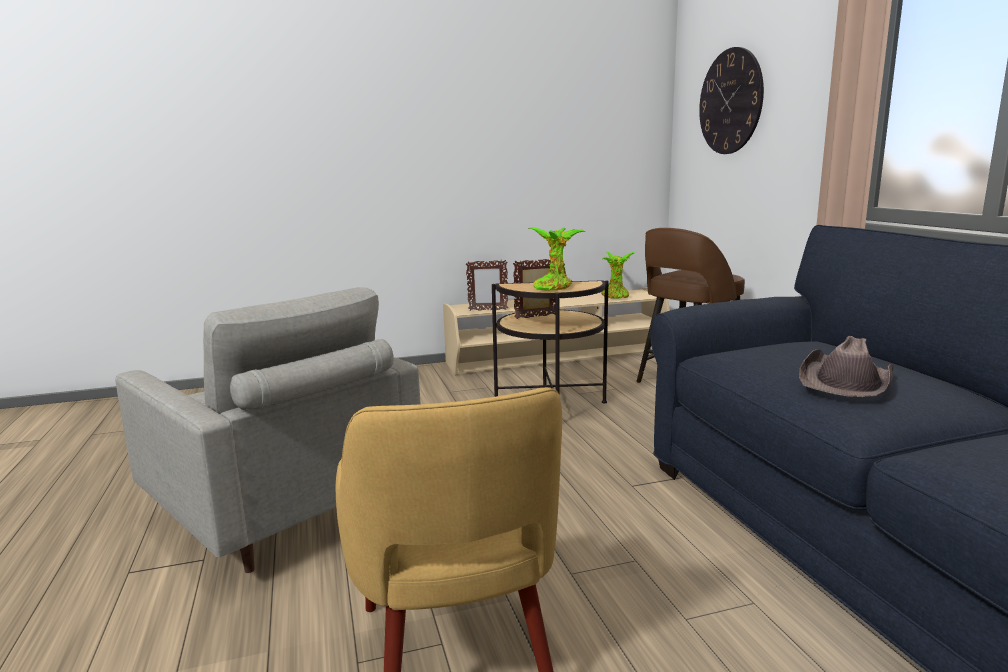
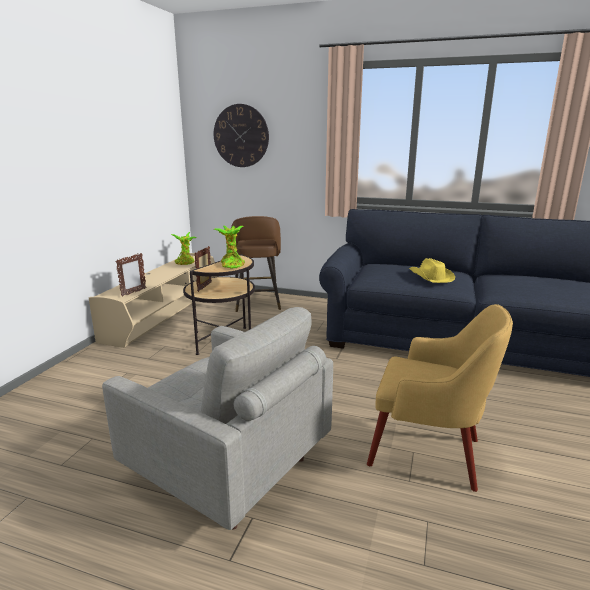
camera: 55 degrees left, 5 degrees up
(283, 512) = (228, 469): grey armchair -> grey armchair turned 45 degrees clockwise
(846, 381) = (430, 277): brown hat -> yellow hat

